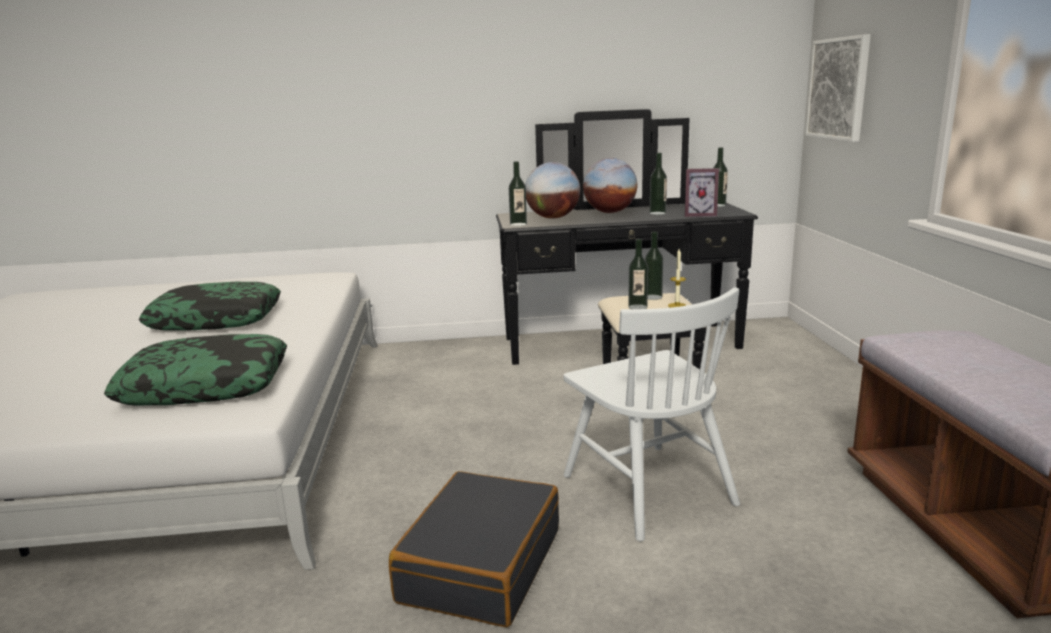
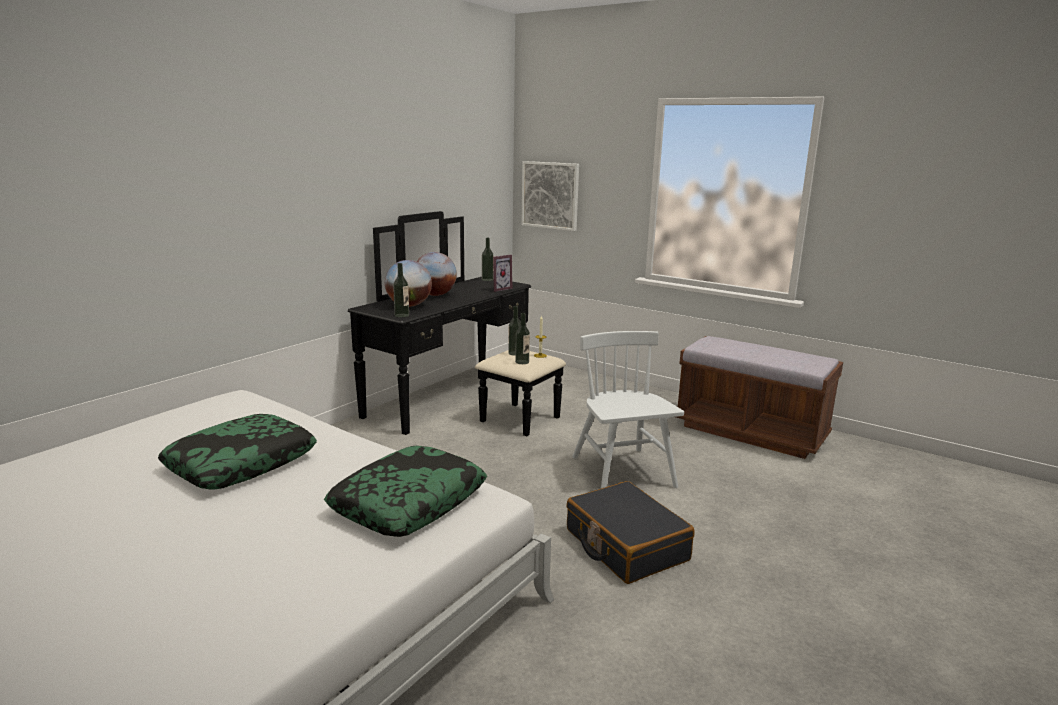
camera: 50 degrees left, 0 degrees up
(648, 489) = (622, 472): white chair -> white chair turned 120 degrees counterclockwise
(657, 213) = (469, 291): bottle -> none

